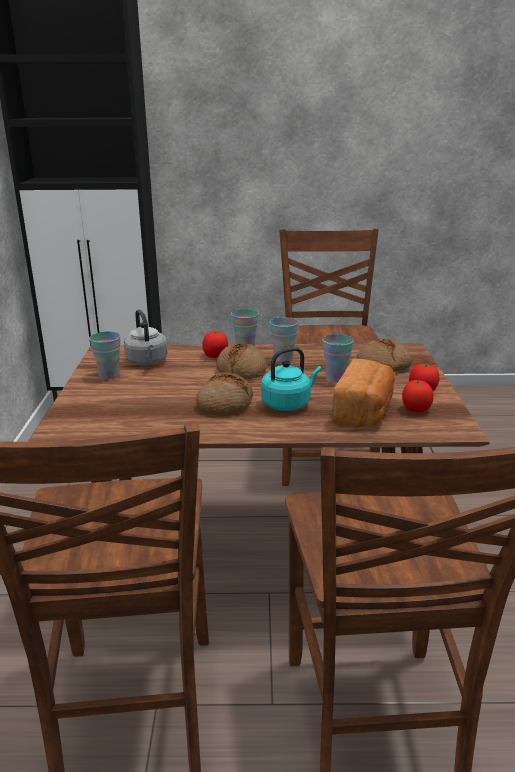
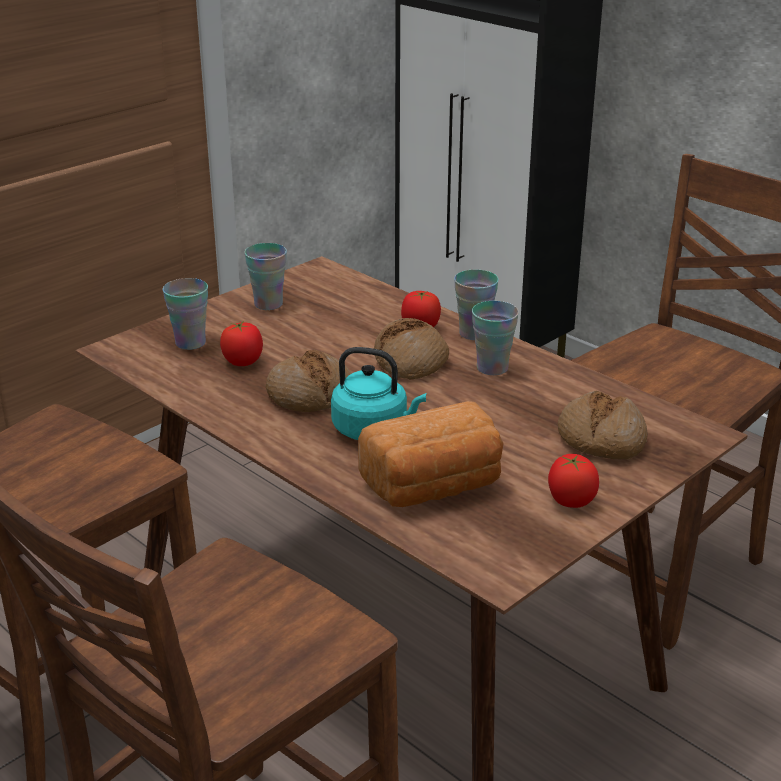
camera: 45 degrees right, 5 degrees up
(147, 362) = (334, 304): grey kettle -> none
(336, 378) = (497, 426): cup -> cup (190, 343)
(415, 409) = (505, 518): tomato -> tomato (243, 362)

